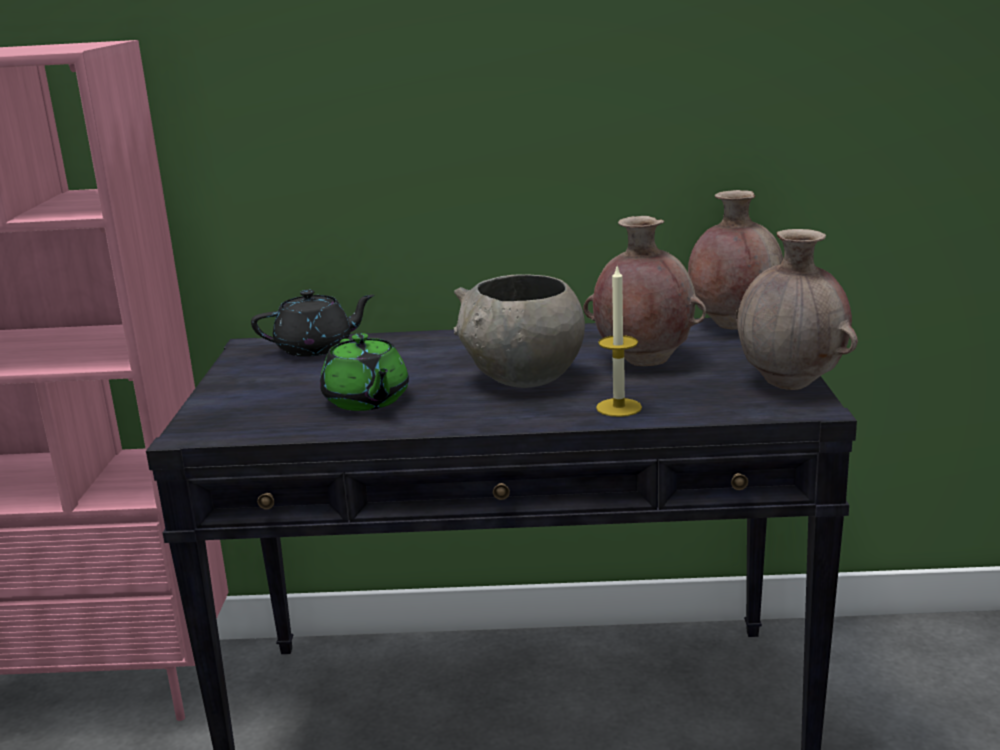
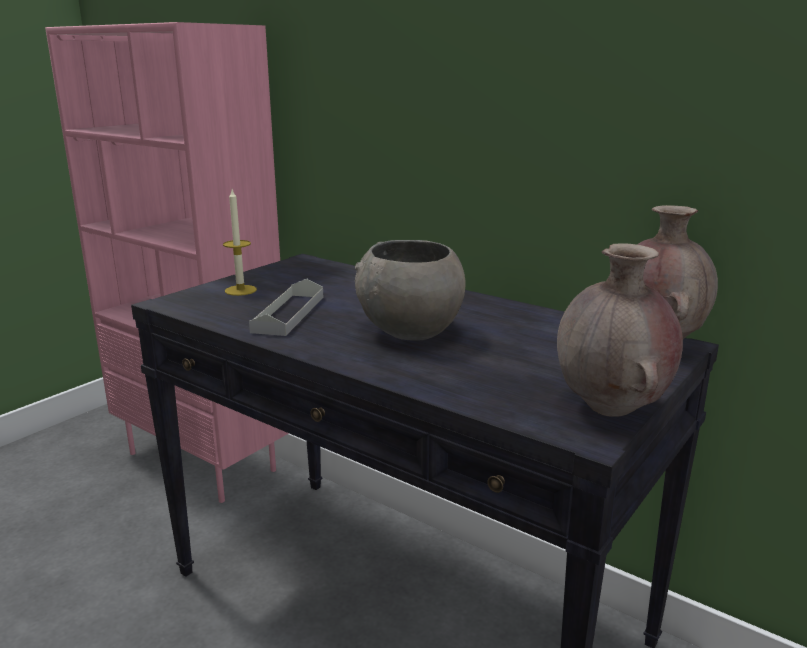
camera: 35 degrees right, 0 degrees up
(316, 348) = (332, 272): black teapot -> none
(366, 401) = (289, 314): green teapot -> grey tray
(619, 407) = (430, 376): candle -> candle (240, 290)
(643, 361) = (521, 347): brown vase -> none

